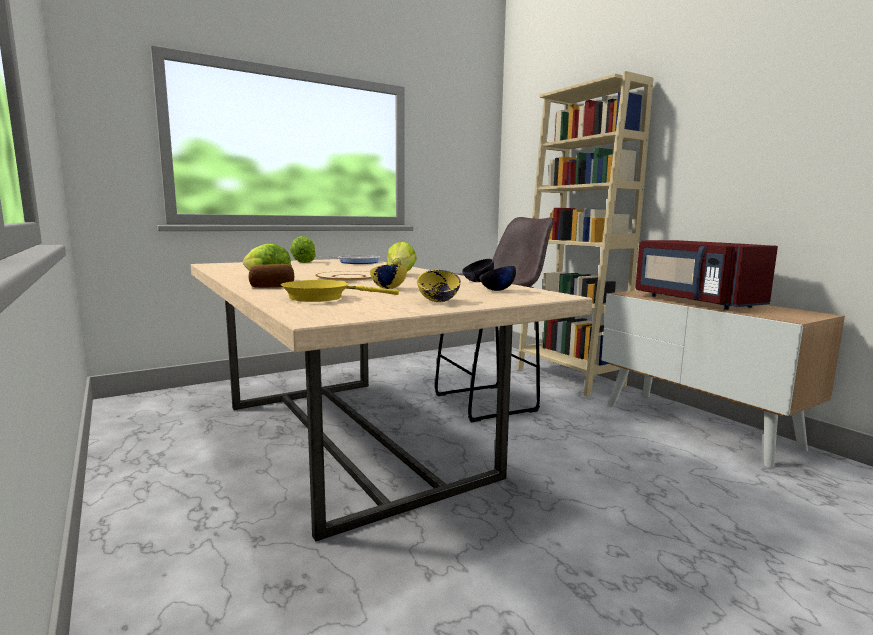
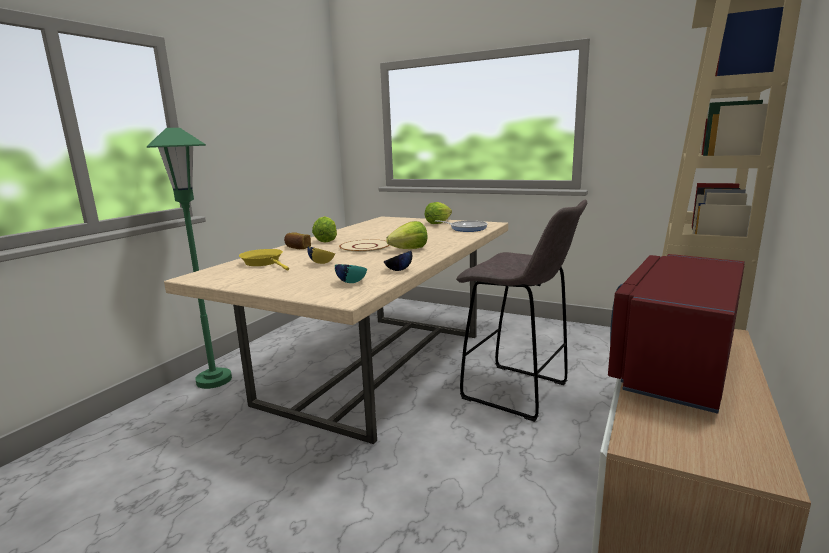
camera: 60 degrees right, 5 degrees up
(167, 561) = (214, 380): none -> green floor lamp
(438, 301) = (274, 282): yellow bowl -> none
(497, 290) = (351, 282): black bowl -> turquoise bowl

